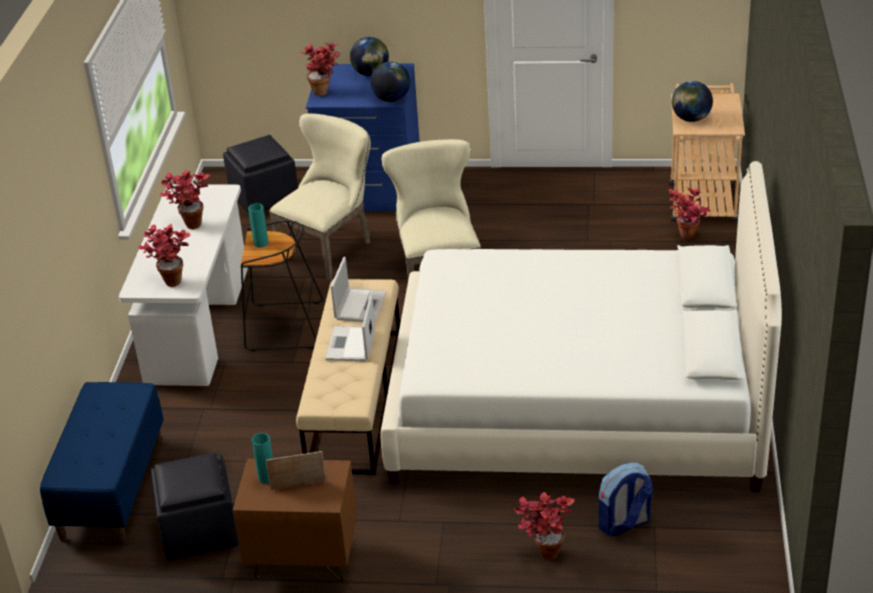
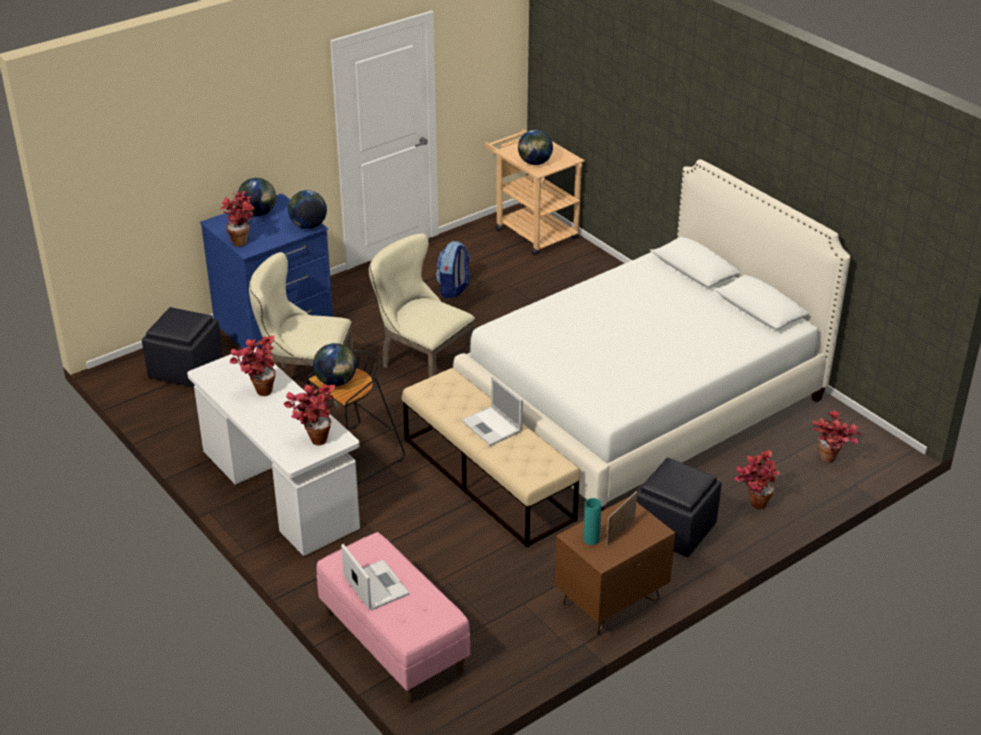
camera: 45 degrees left, 0 degrees up
(112, 487) = (392, 642): blue bench -> pink bench
(200, 531) = (509, 630): black ottoman -> black ottoman (675, 529)
(261, 243) = (336, 382): turquoise vase -> globe
(330, 248) = (305, 383): beige chair -> beige chair turned 75 degrees counterclockwise
(360, 305) = (456, 396): laptop -> laptop (375, 585)
(624, 524) = (774, 461): backpack -> backpack (454, 289)
(687, 238) = (560, 262): potted plant -> potted plant (831, 462)

